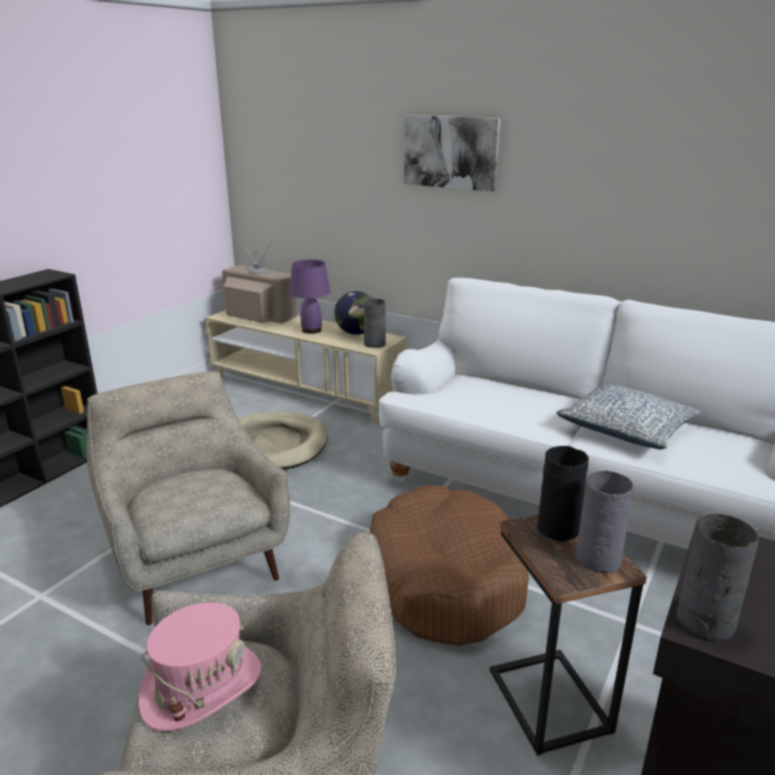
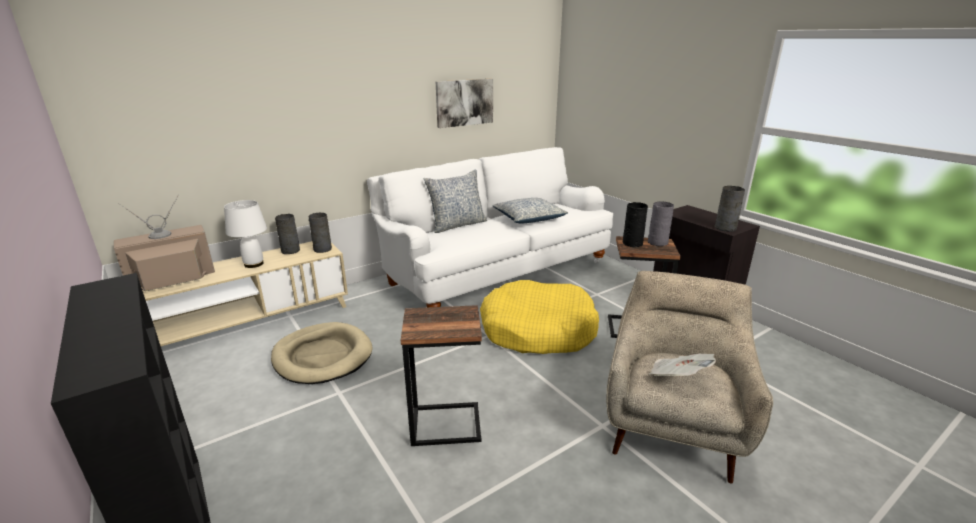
camera: 65 degrees left, 0 degrees up
(196, 560) = (445, 423): beige armchair -> side table
(202, 686) = (677, 377): pink hat -> newspaper
(311, 330) = (253, 264): purple table lamp -> white table lamp
(356, 333) = (291, 250): globe -> grey vase
(444, 580) = (537, 330): brown dog bed -> yellow dog bed
(451, 152) = (339, 87): picture -> picture (464, 102)
(523, 386) = (457, 225): none -> pillow

